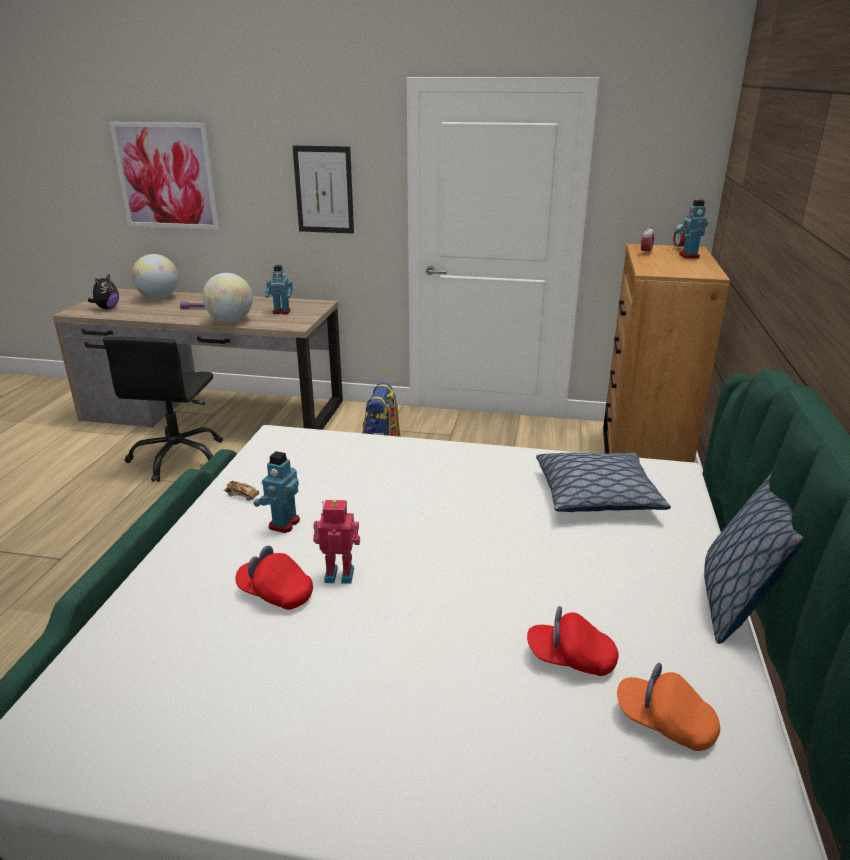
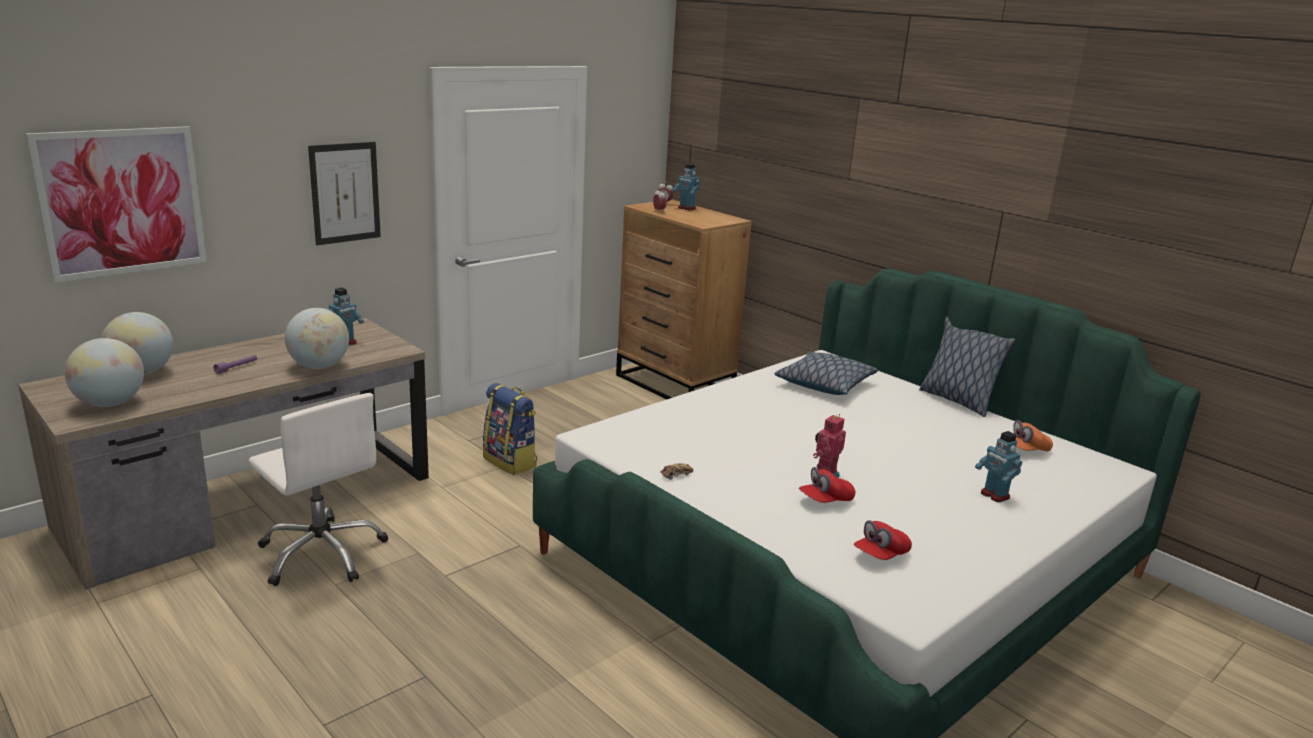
camera: 55 degrees left, 5 degrees down
(107, 308) = (110, 404): plush toy -> globe
(178, 457) = (322, 553): black office chair -> white office chair
(283, 523) = (739, 473): toy robot -> toy robot (994, 495)
(570, 659) = (965, 450): red cap -> red cap (881, 555)

